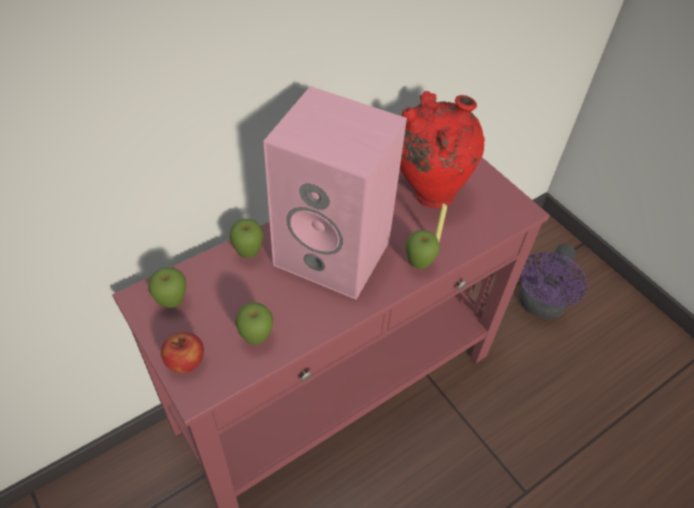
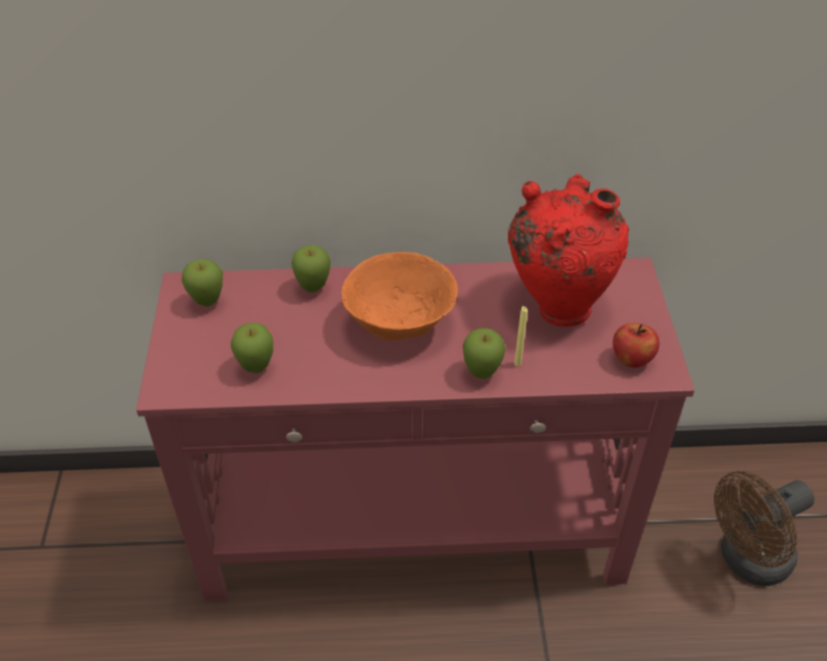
camera: 35 degrees right, 5 degrees down
(186, 362) = (177, 359): apple -> apple (631, 359)
(335, 253) = (401, 324): pink speaker -> orange bowl
(539, 306) = (747, 561): purple fan -> brown fan

